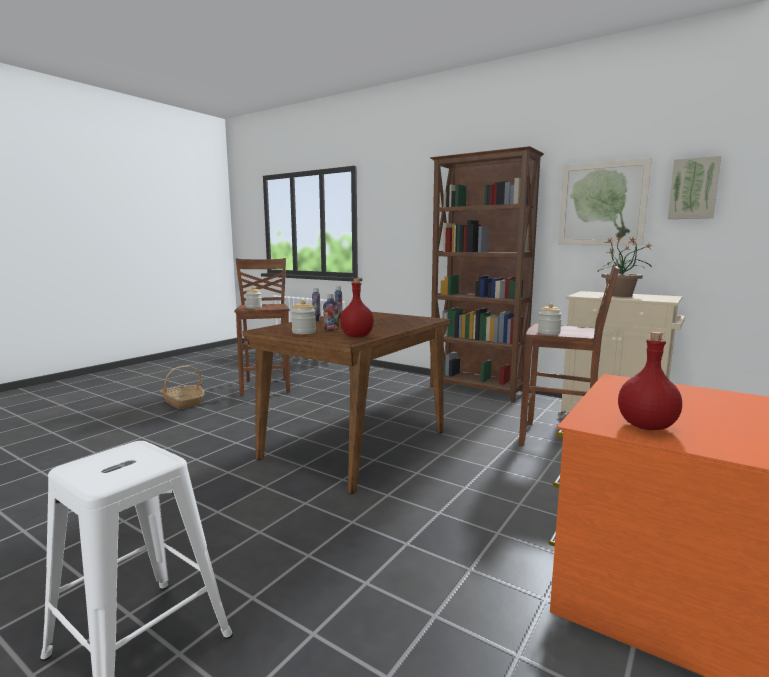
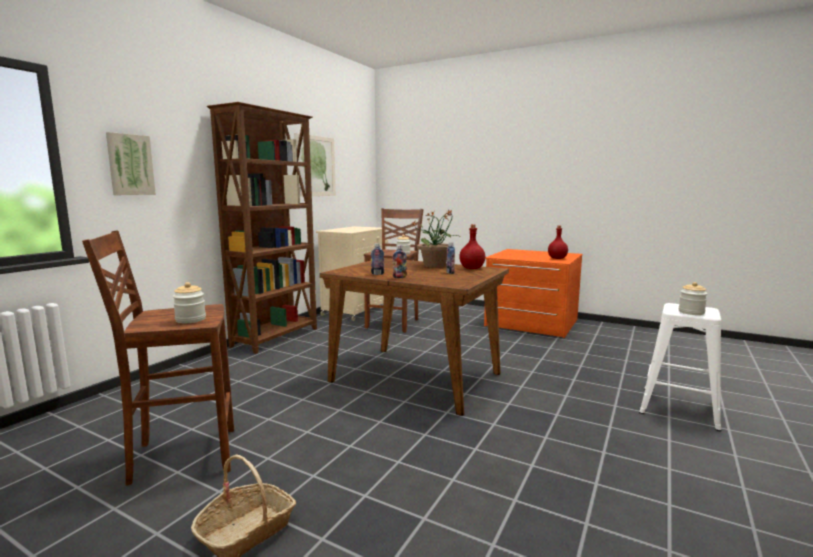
camera: 95 degrees left, 0 degrees up
(304, 332) = (464, 276): jar -> jar (691, 312)
(620, 295) = (352, 229): potted plant -> potted plant (435, 265)
(693, 189) = (348, 161): picture -> picture (130, 165)

